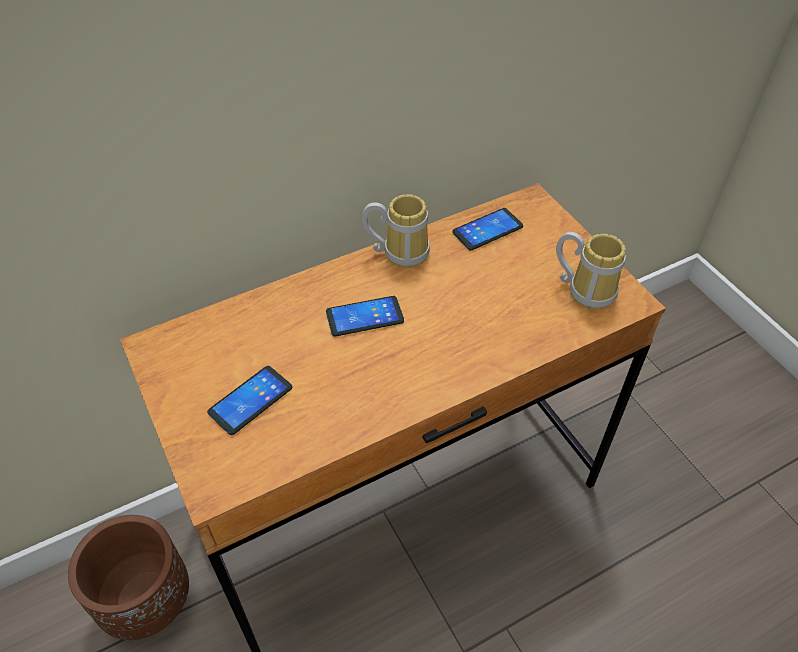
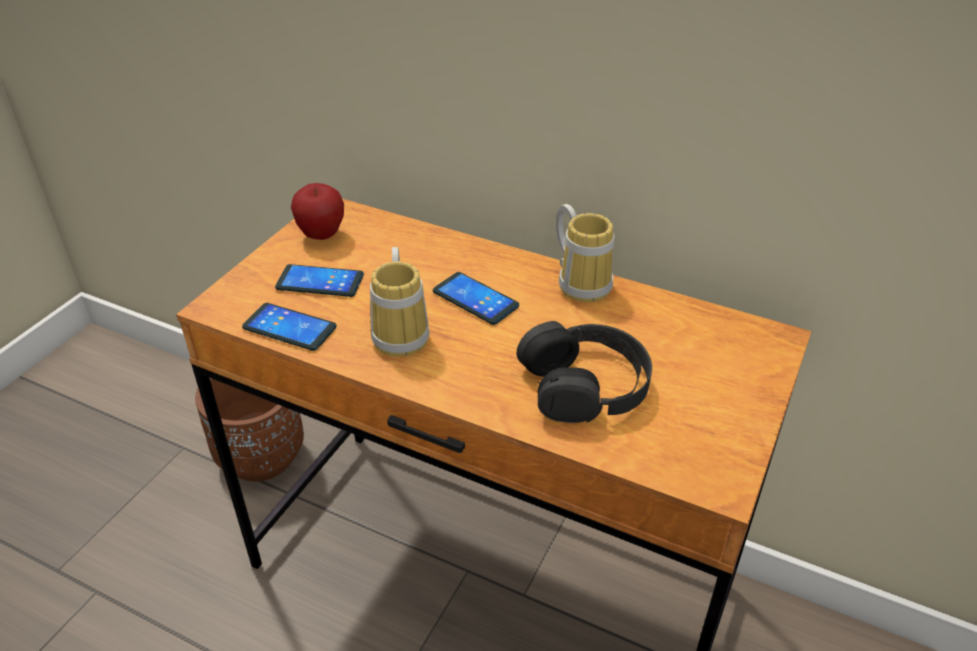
camera: 55 degrees right, 10 degrees down
(183, 369) = (321, 235): none -> apple
(487, 230) = (686, 325): phone -> phone (289, 328)
(503, 309) = (585, 384): none -> black headphones
(586, 289) = (691, 437): mug -> mug (403, 333)

